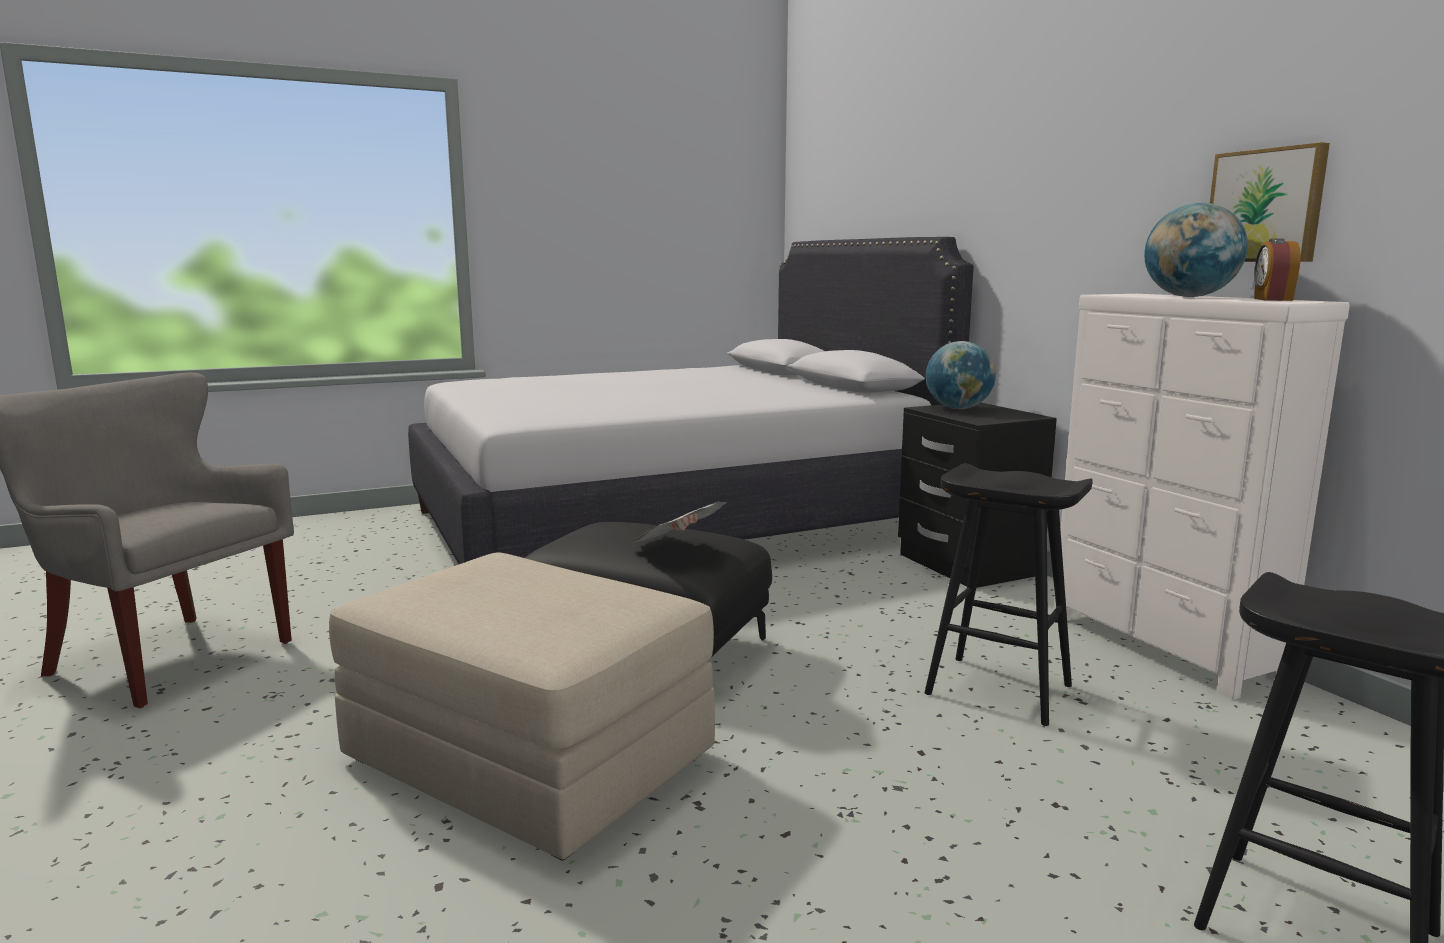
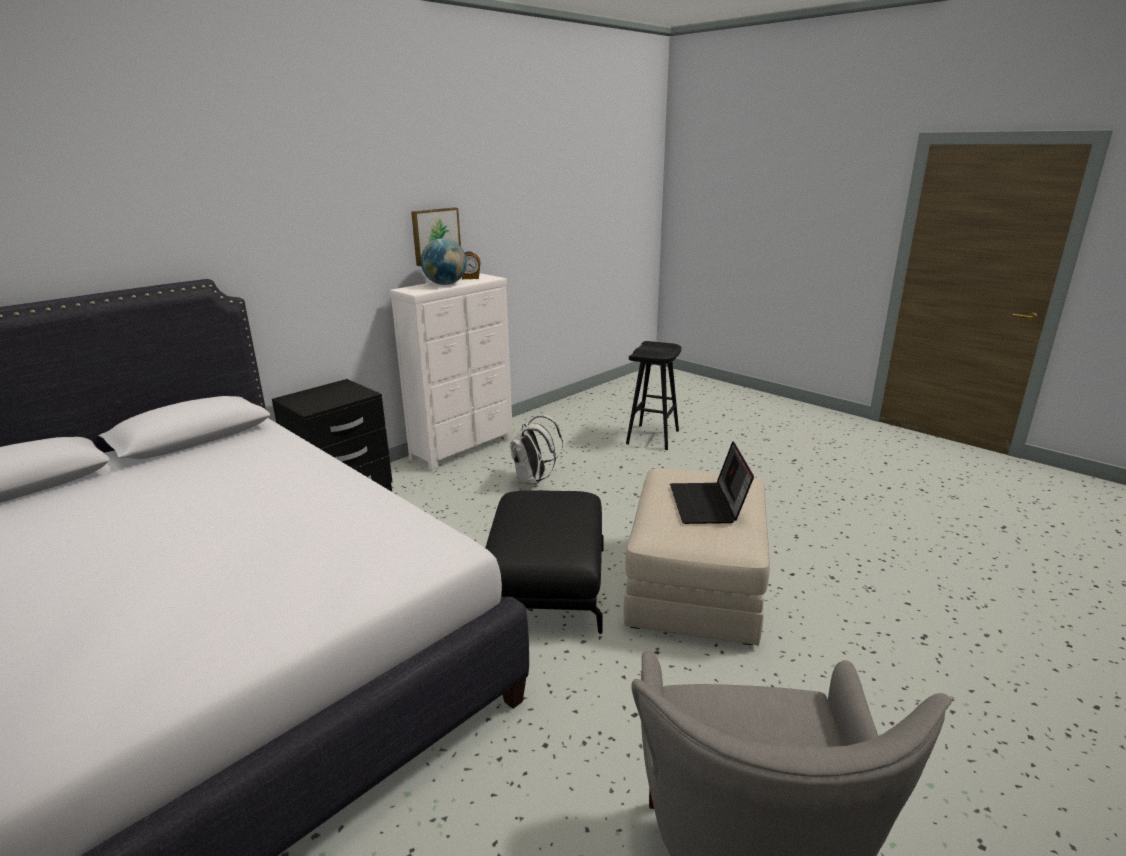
camera: 110 degrees left, 10 degrees up
(512, 599) = (708, 505): none -> laptop
(678, 547) = (560, 500): newspaper -> none
(958, 408) = (312, 401): globe -> none
(996, 689) = (533, 480): black stool -> white backpack

